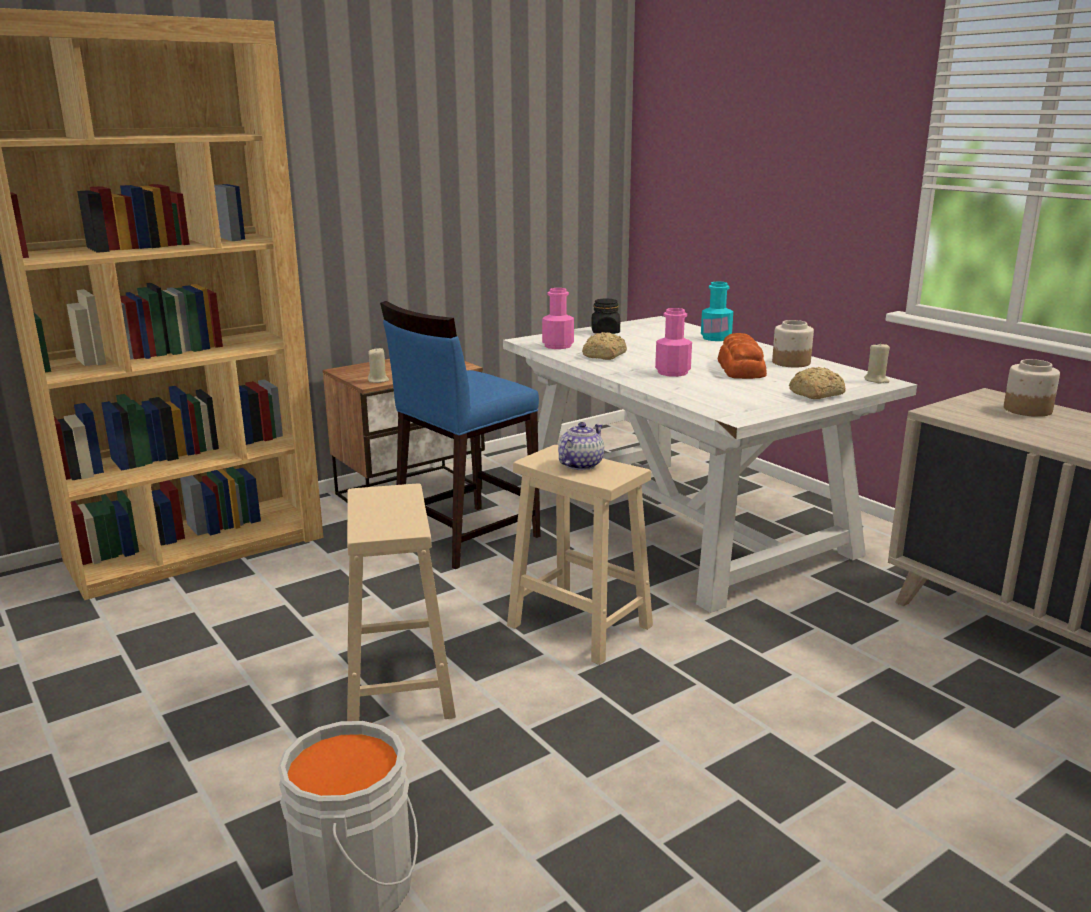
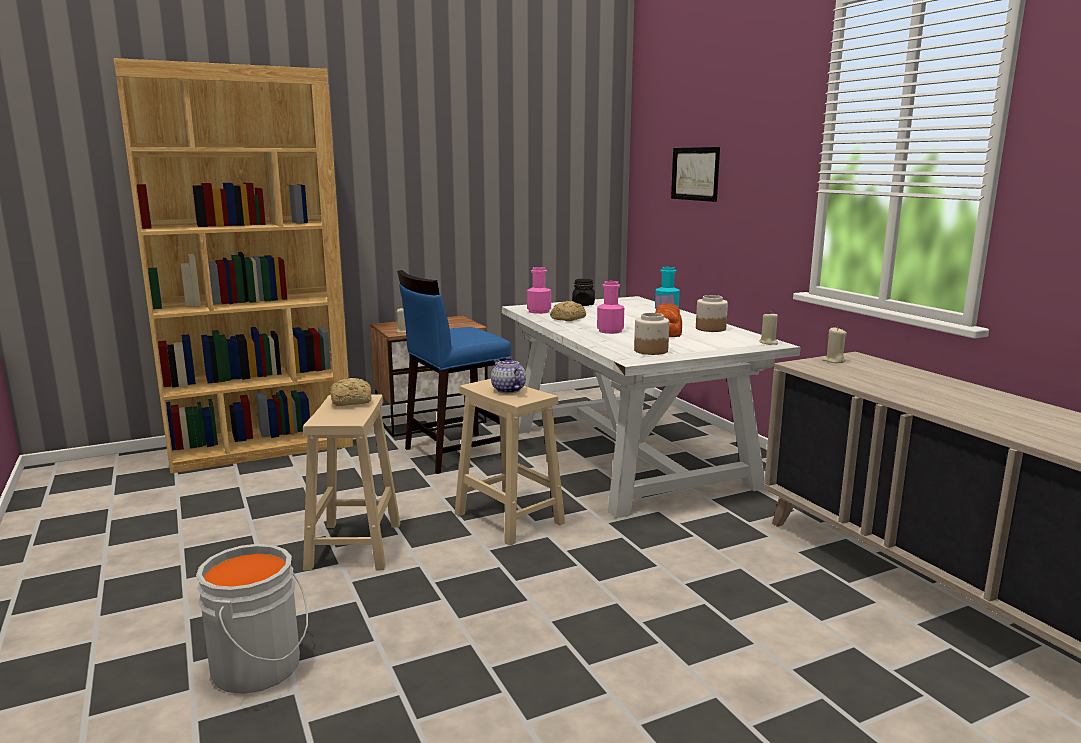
camera: 10 degrees right, 5 degrees down
(580, 464) = (507, 390): teapot -> teapot turned 75 degrees counterclockwise
(735, 158) = (695, 174): none -> picture
(815, 394) = (708, 349): bread -> bread (349, 401)
(973, 404) = (833, 361): none -> beige candle
(1027, 410) = (875, 367): jar -> jar (650, 351)

